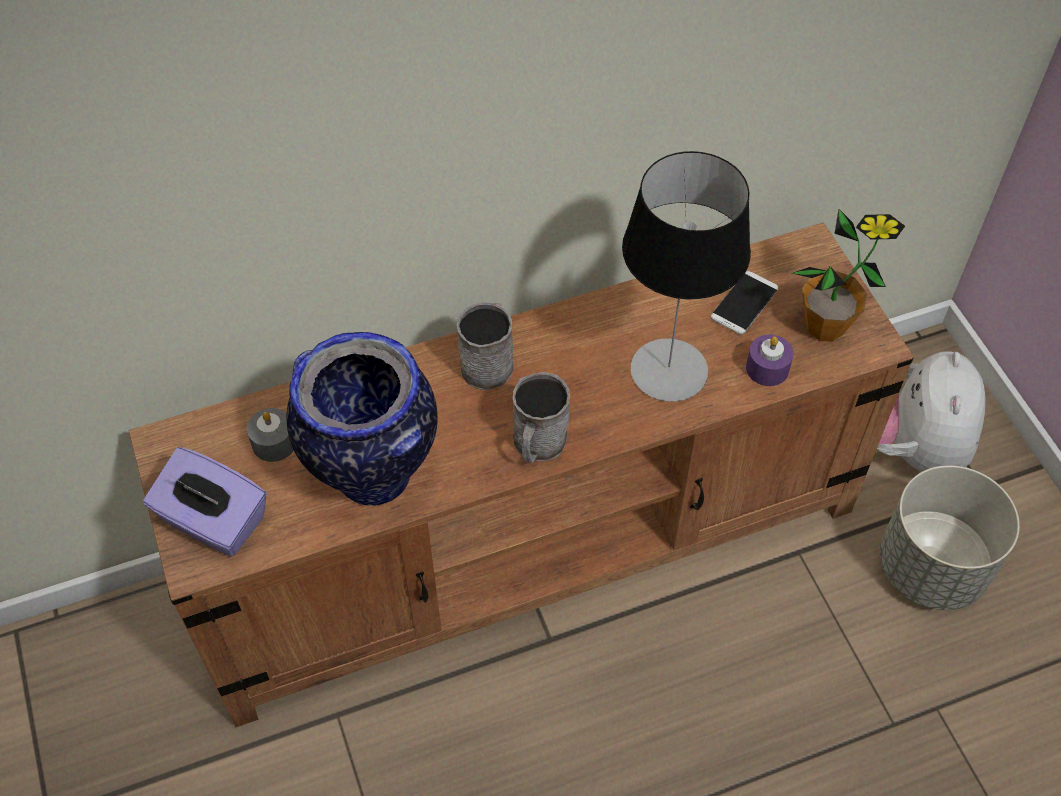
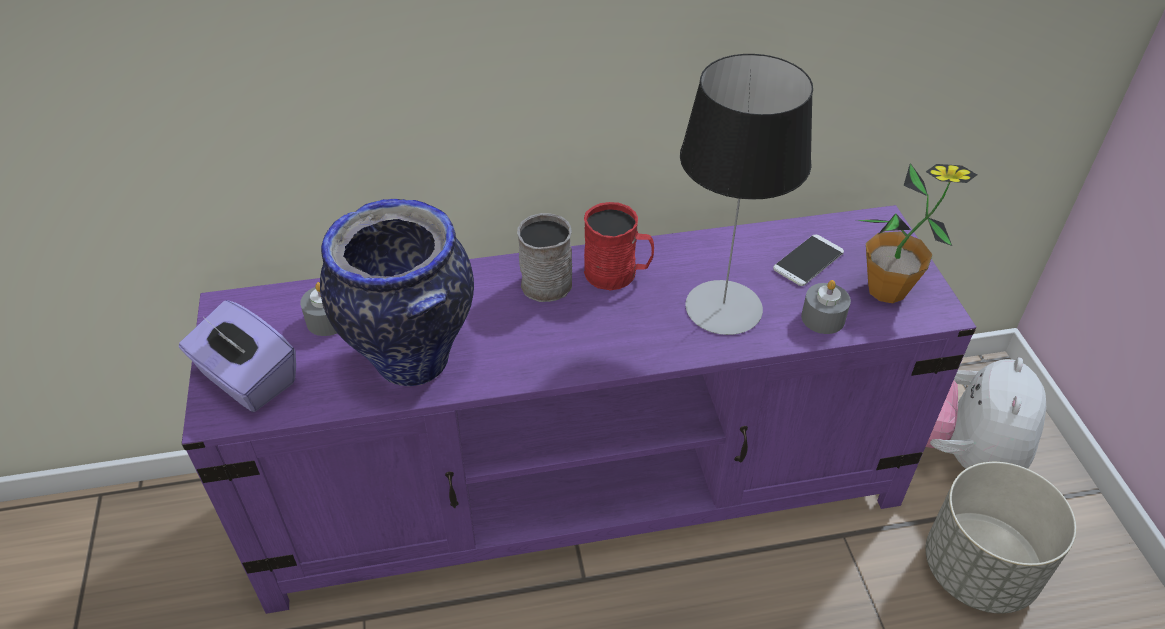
camera: 10 degrees right, 10 degrees down
(531, 544) = (584, 489): brown tv stand -> purple tv stand
(537, 445) = (579, 355): grey mug -> none
(556, 345) = (617, 273): none -> red mug
(767, 368) = (823, 318): purple candle -> grey candle

